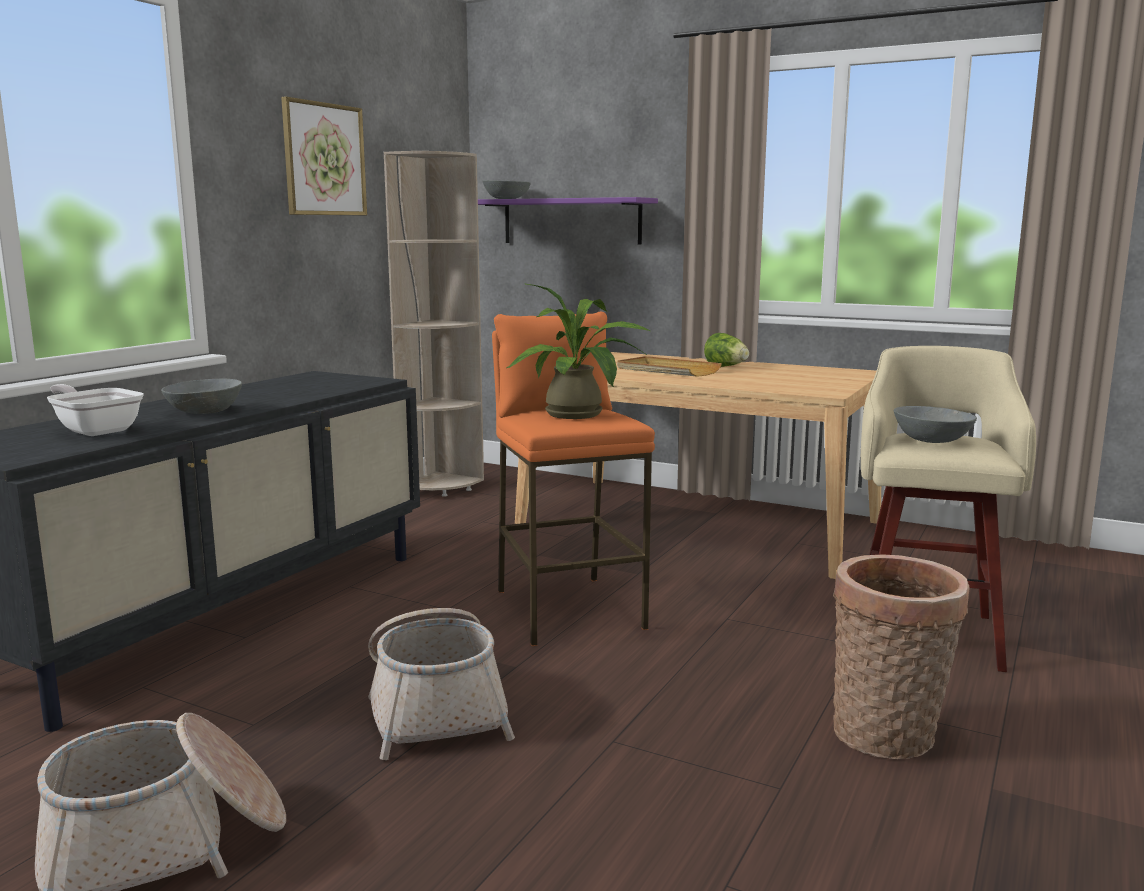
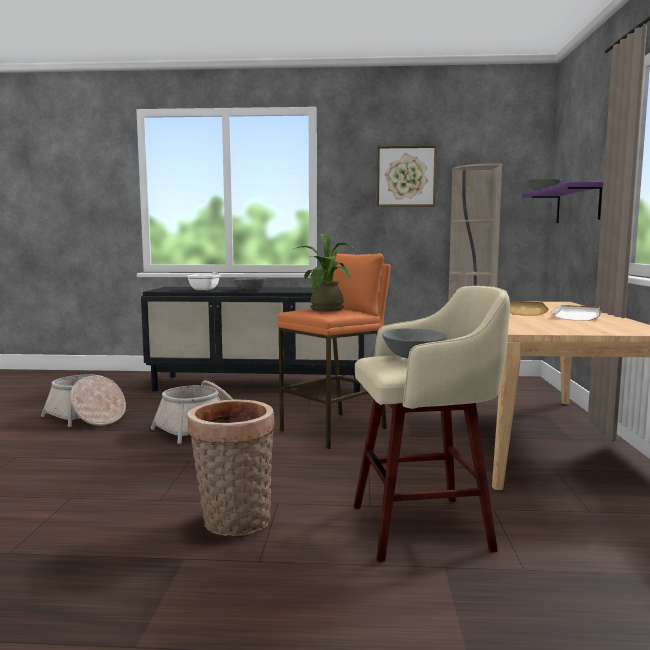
camera: 65 degrees right, 5 degrees down
(726, 367) = (577, 315): lettuce -> white tray

